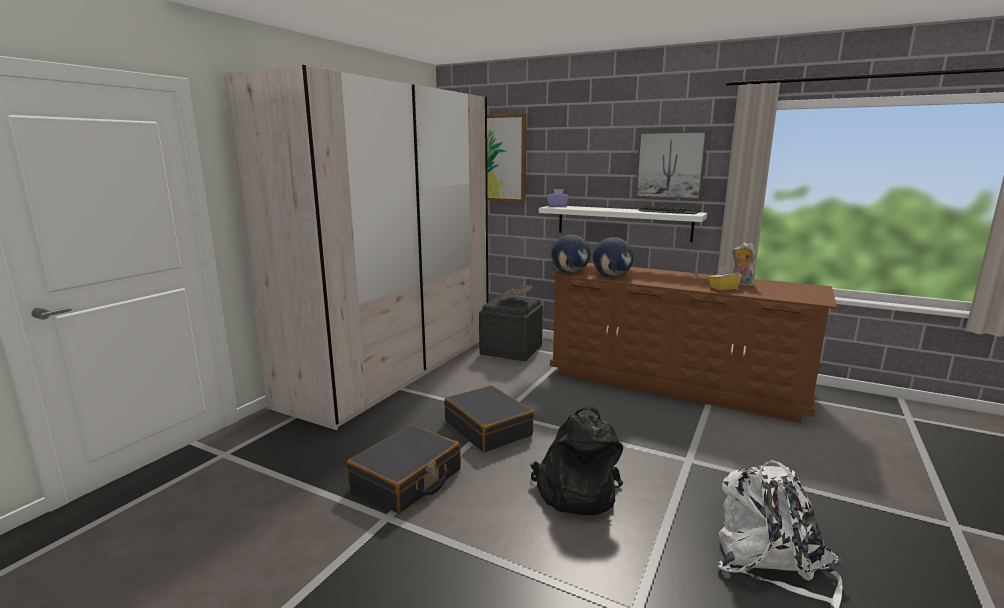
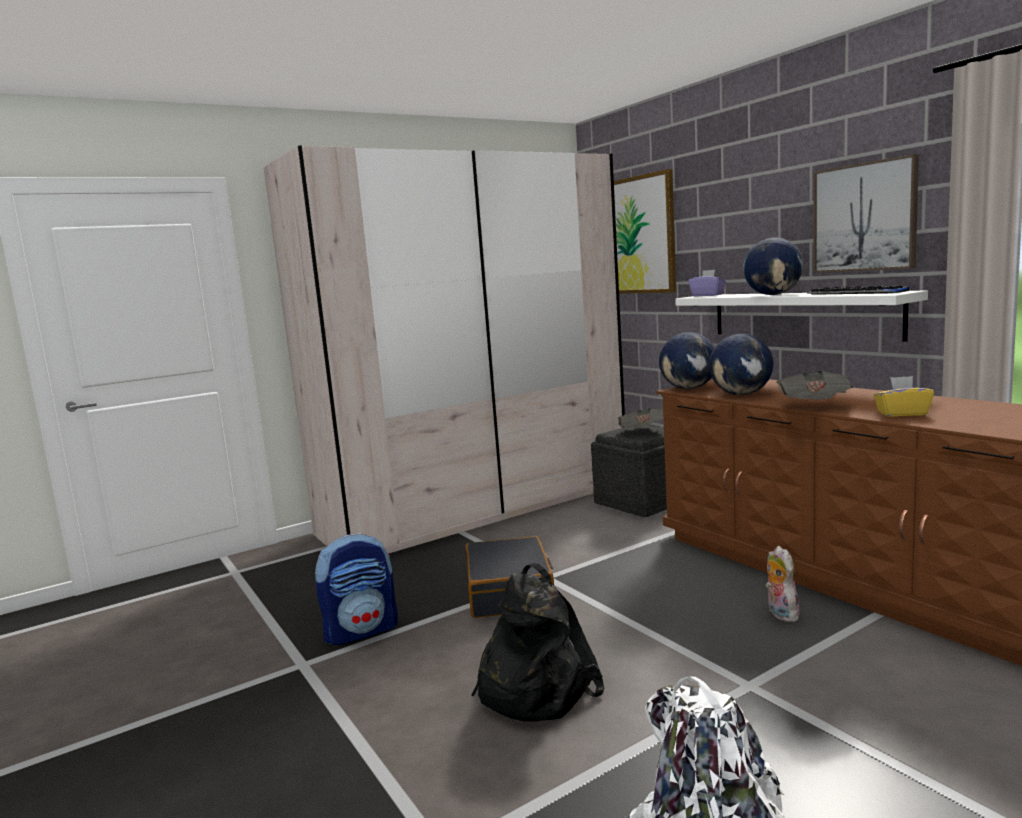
camera: 30 degrees right, 5 degrees down
(407, 480) = (361, 631): black suitcase -> backpack
(611, 209) = (773, 295): none -> globe
(669, 284) = (814, 406): none -> newspaper
(740, 284) = (950, 409): plush toy -> plush toy (780, 613)

